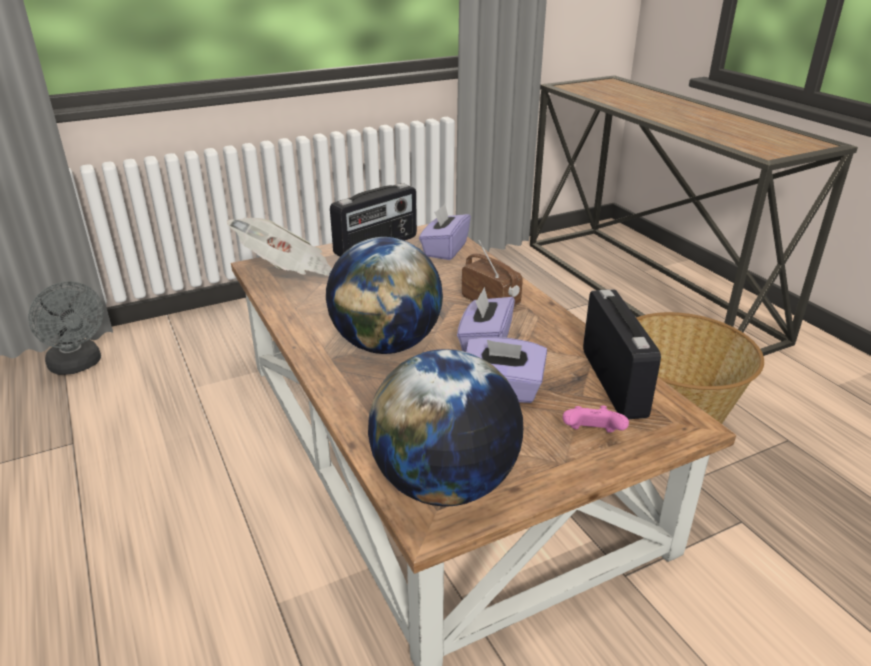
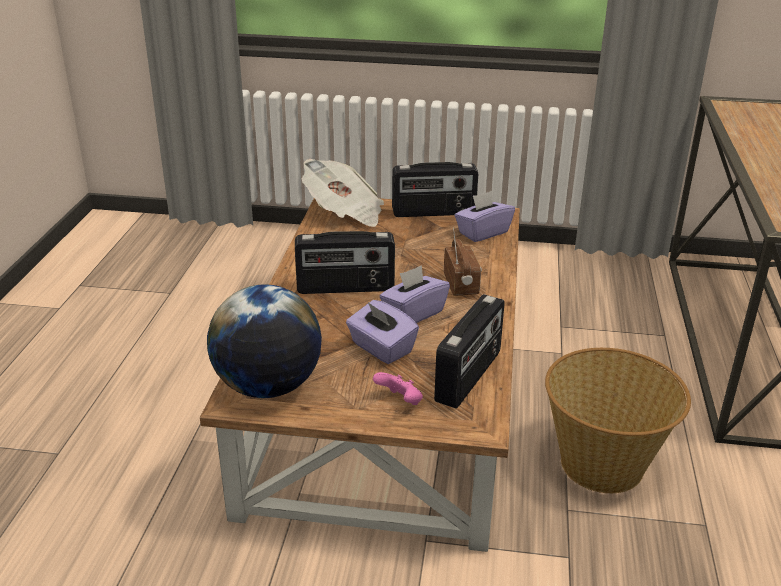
camera: 35 degrees right, 0 degrees up
(78, 365) = (216, 242): grey fan -> none
(387, 344) = (345, 288): globe -> radio

